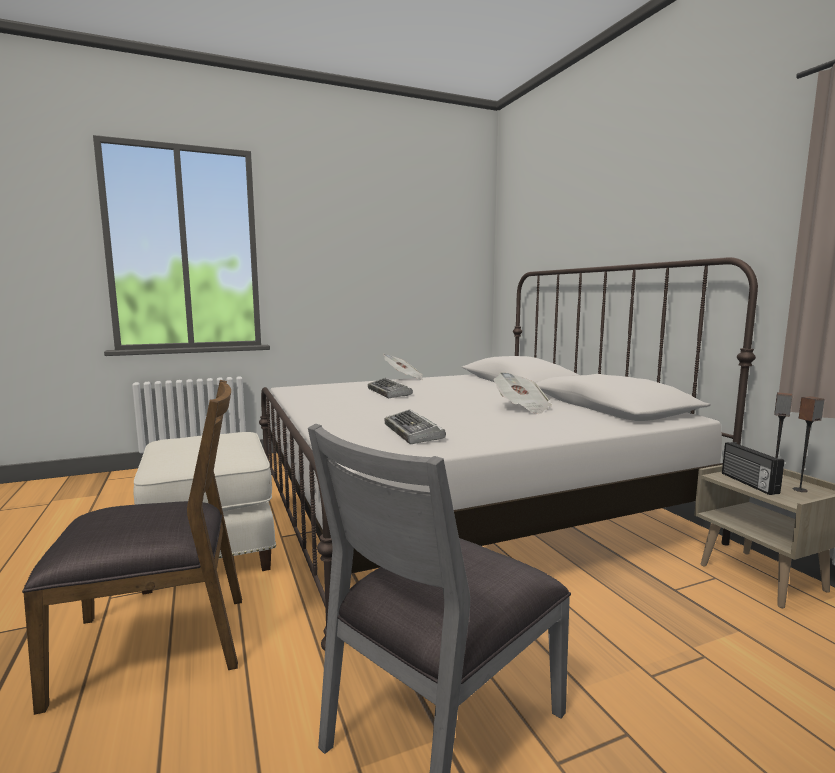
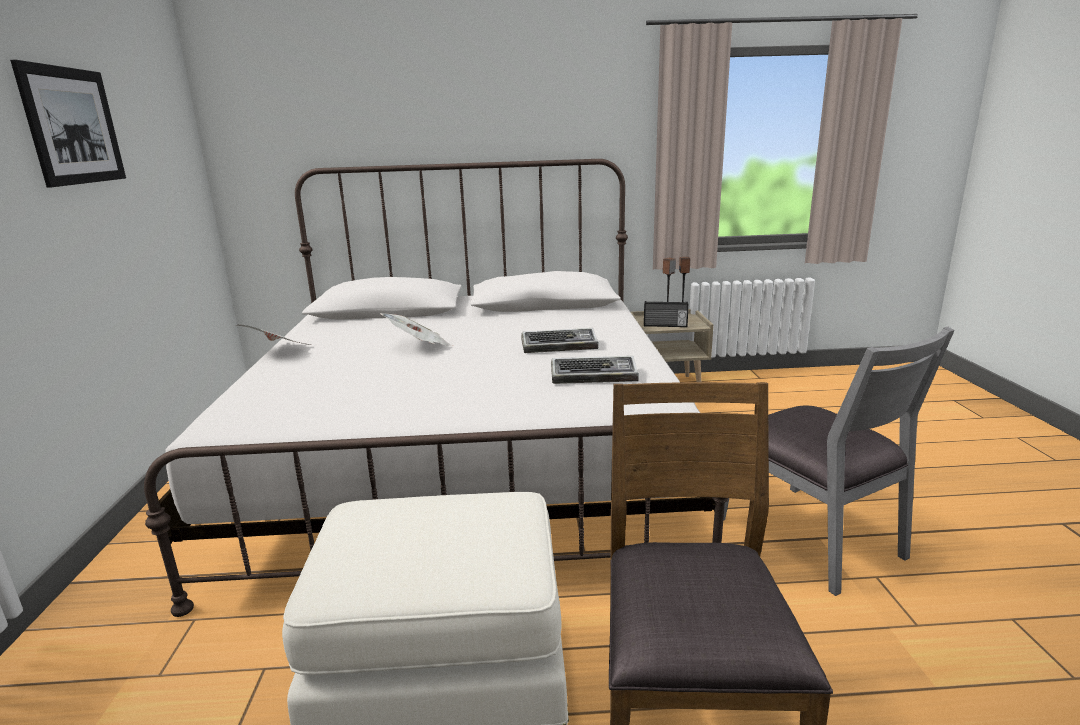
camera: 70 degrees left, 10 degrees up
(371, 242) = (73, 126): none -> picture
(389, 393) = (372, 368): keyboard -> keyboard (560, 346)
(522, 408) = (526, 327): newspaper -> newspaper (419, 347)

